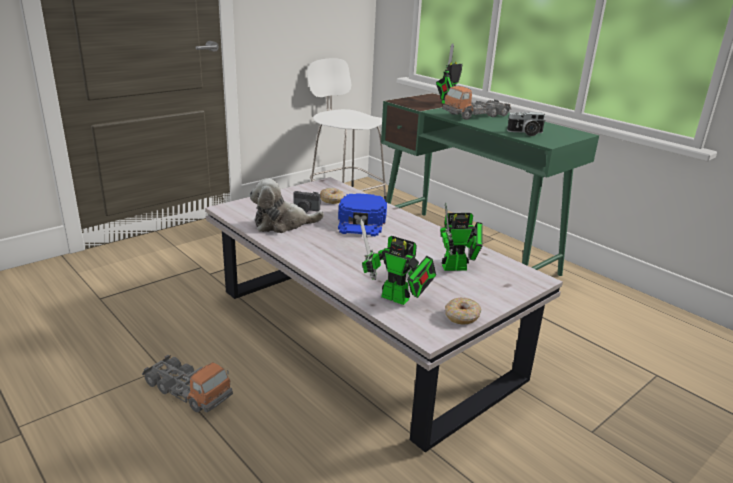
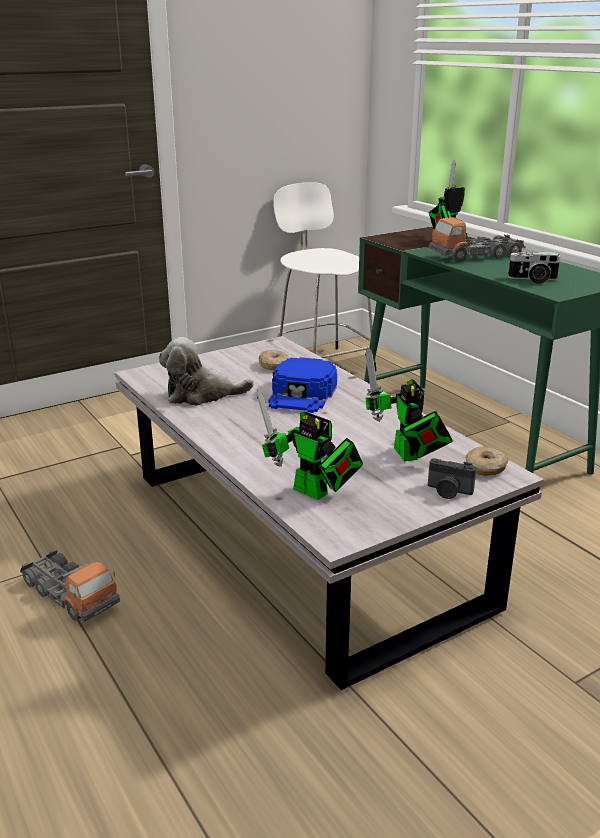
camera: 10 degrees right, 0 degrees up
(305, 210) = (236, 377): camera -> camera (448, 492)
(458, 267) = (407, 456): toy robot -> toy robot turned 75 degrees clockwise
(462, 317) = (388, 518): donut -> donut (485, 468)

